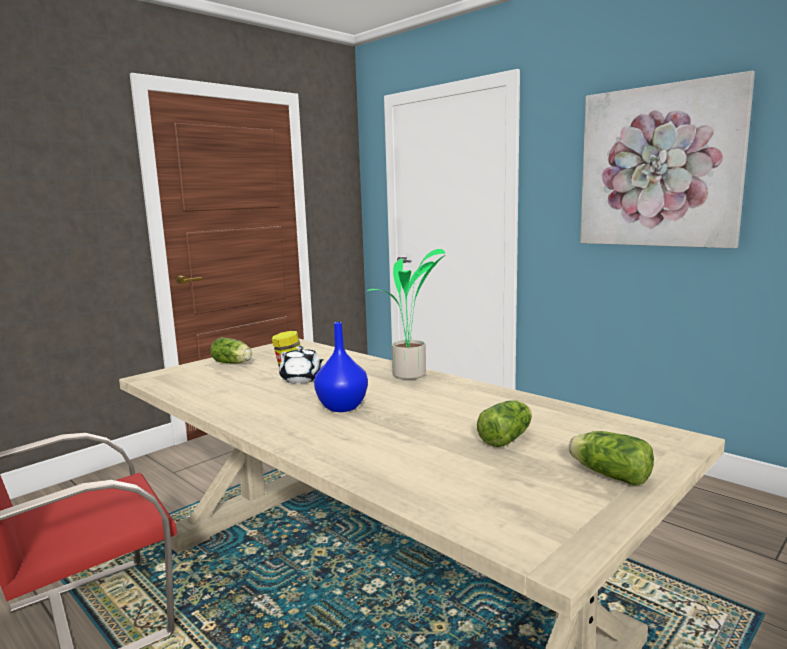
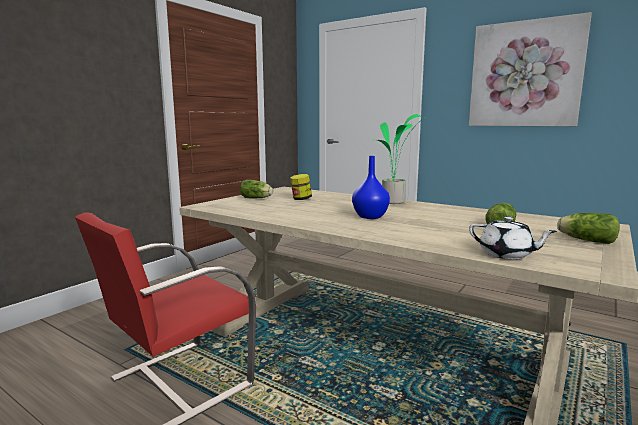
camera: 10 degrees left, 0 degrees up
(302, 379) = (321, 205): white teapot -> white teapot (506, 254)

